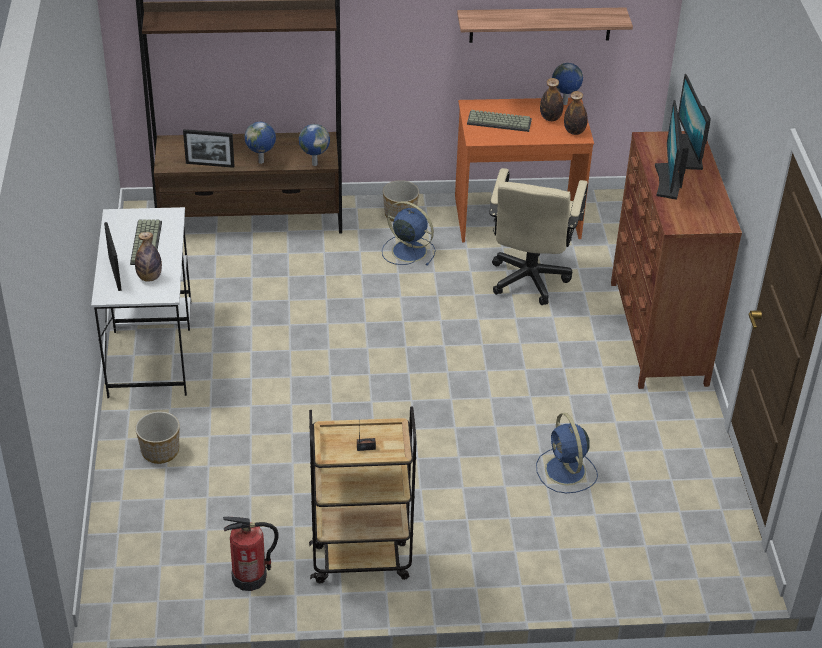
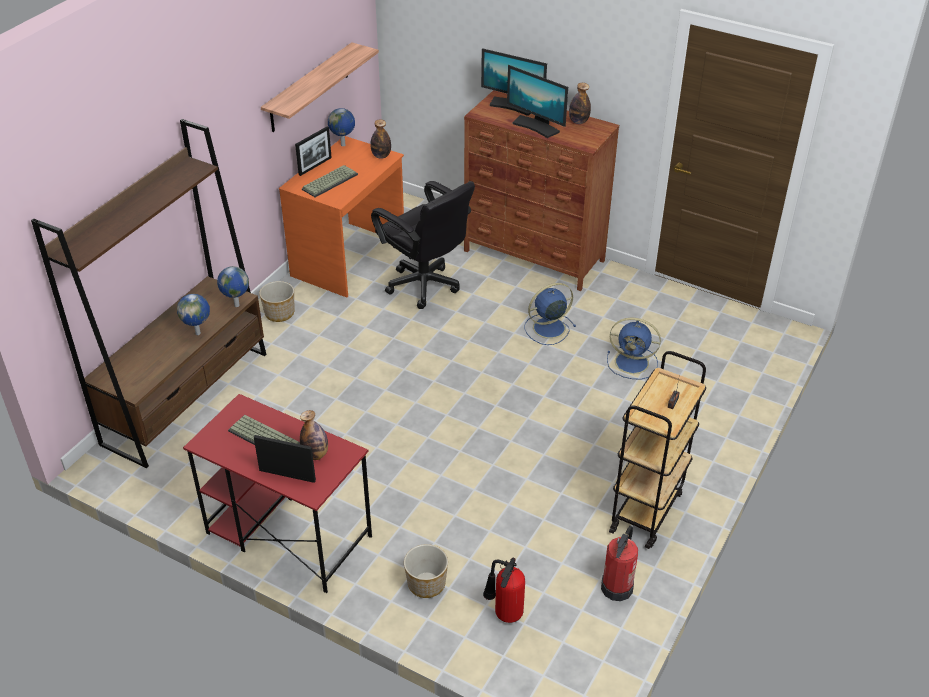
camera: 55 degrees left, 0 degrees up
(150, 347) = (287, 534): white desk -> red desk
(163, 514) = (504, 614): none -> fire extinguisher
(210, 164) = (165, 364): picture frame -> picture frame (315, 166)
(407, 250) = (326, 329): blue fan -> blue fan (547, 328)
(529, 283) = (426, 287): beige office chair -> black office chair
(550, 118) = (353, 158): bottle -> bottle (578, 121)

